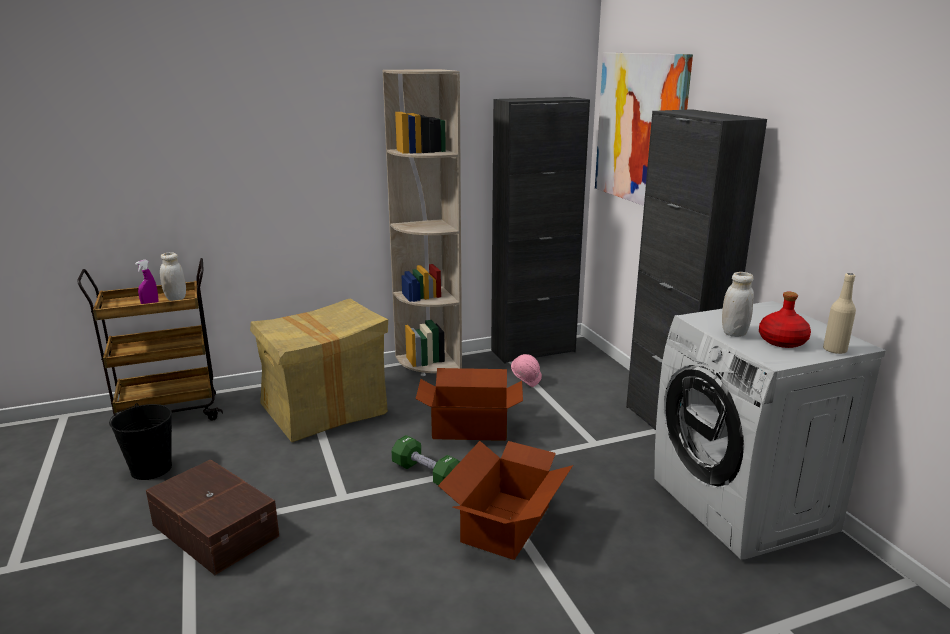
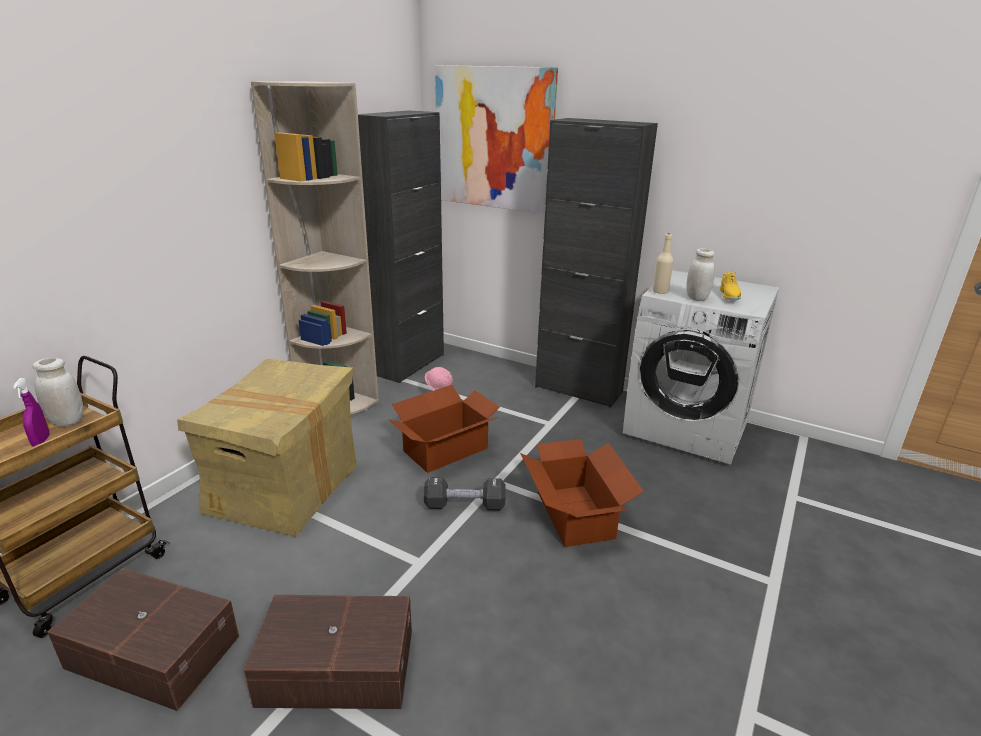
camera: 40 degrees left, 5 degrees up
(151, 468) = (154, 650): black bucket -> brown storage box
(427, 474) = (465, 505): green dumbbell -> black dumbbell
(783, 341) = (729, 296): red bottle -> yellow shoe
(834, 350) = (761, 294): beige bottle -> beige bottle (660, 291)

